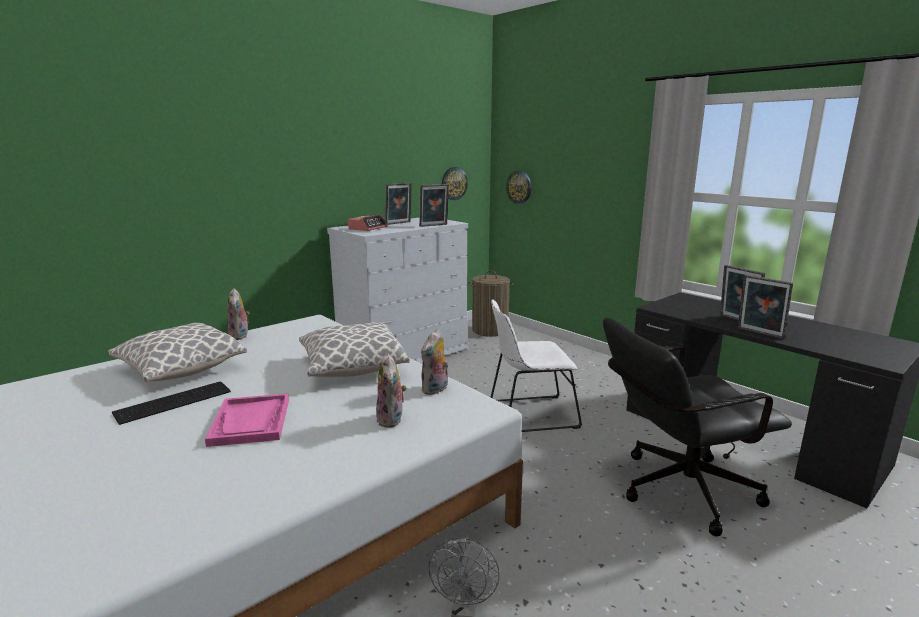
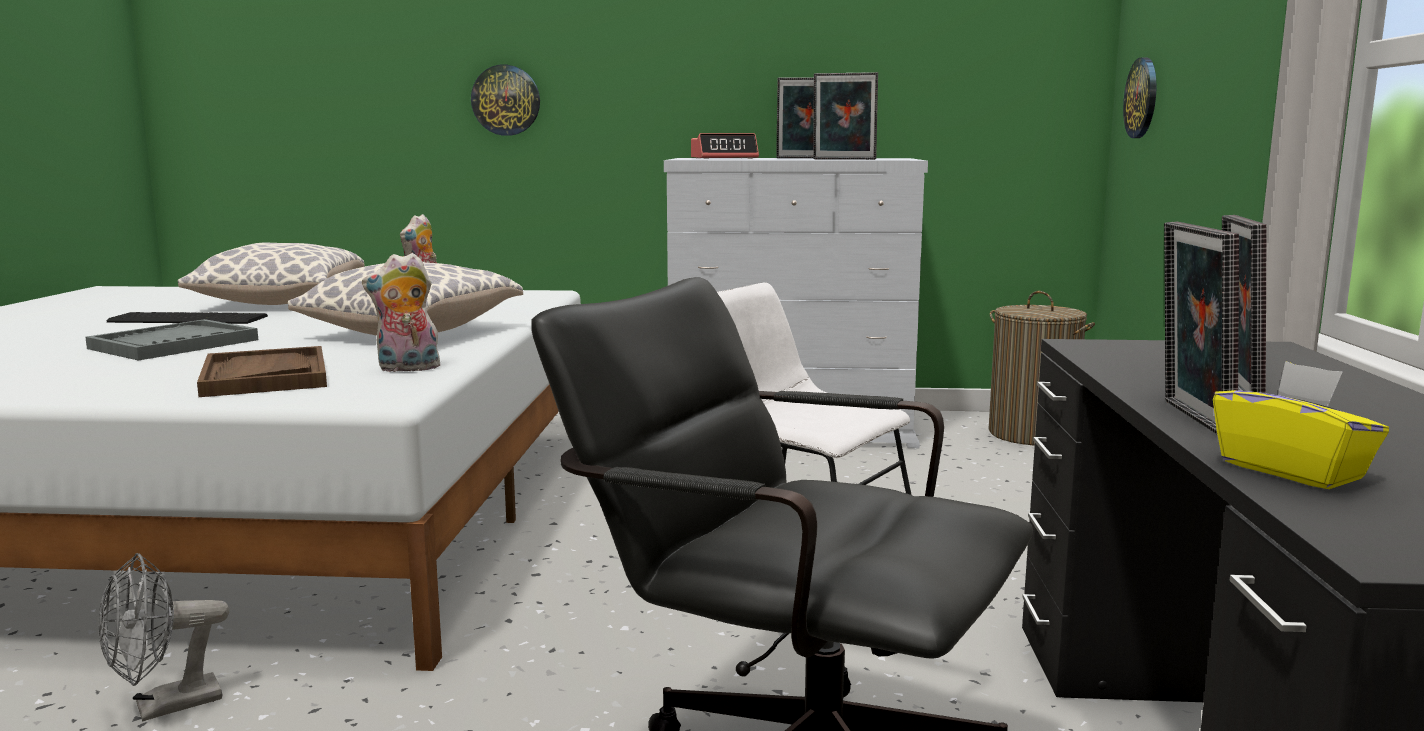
camera: 45 degrees right, 5 degrees down
(251, 422) = (174, 344): pink tray -> grey tray
(392, 420) = (265, 376): plush toy -> brown tray
(454, 183) = (998, 93): wall clock -> wall clock (506, 100)
(817, 345) = (1292, 470): none -> yellow tissue box

